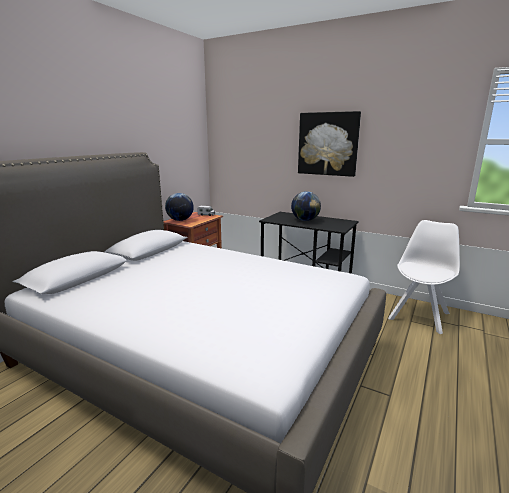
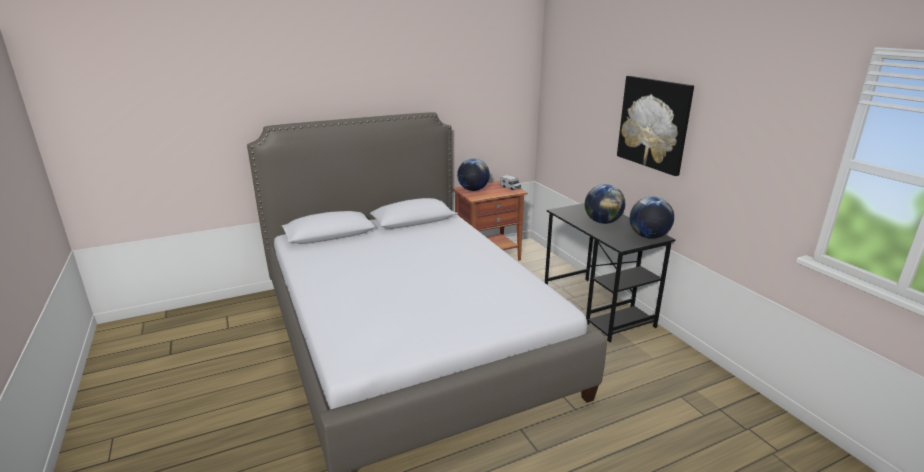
camera: 35 degrees right, 5 degrees up
(343, 222) = (648, 236): none -> globe
(419, 315) = (705, 395): white chair -> none

